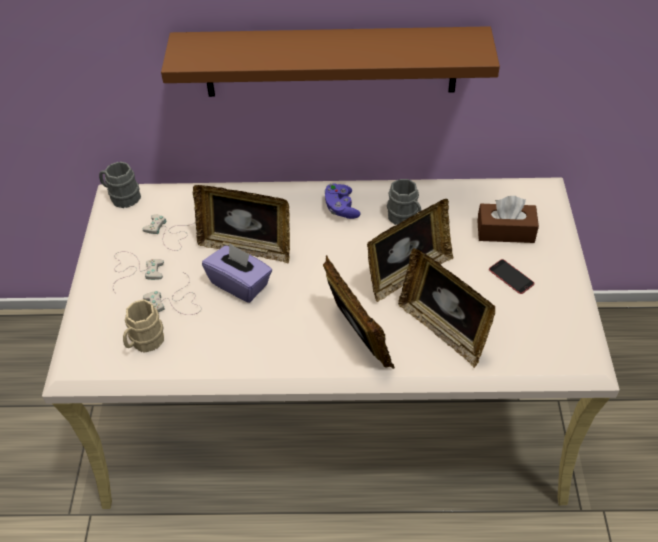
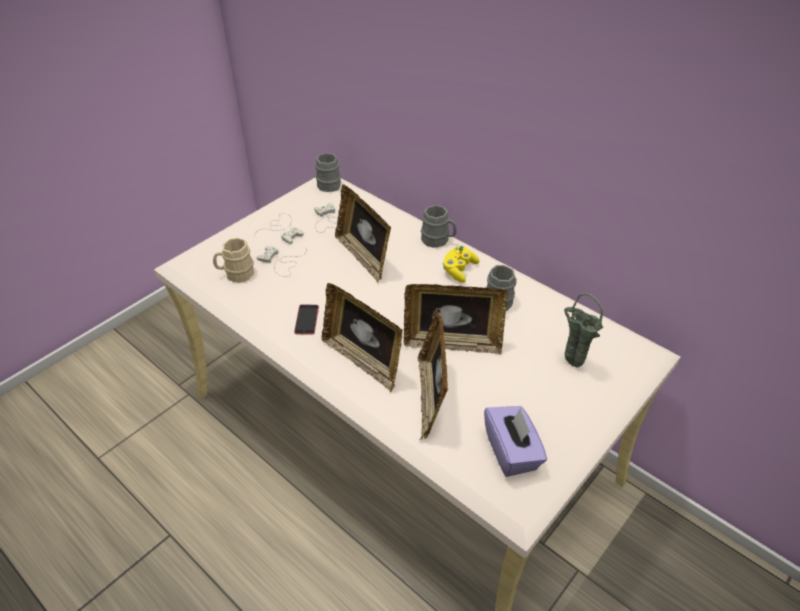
camera: 40 degrees right, 5 degrees down
(240, 284) = (332, 276): purple tissue box -> purple tissue box (511, 452)
(293, 192) = (438, 240): none -> grey mug
(330, 62) = (497, 136): brown shelf -> none
(341, 208) = (459, 270): purple game controller -> yellow game controller
(356, 338) = (363, 360): picture frame -> picture frame turned 120 degrees clockwise
(505, 231) = (570, 363): brown tissue box -> green vase
(511, 277) = (533, 398): phone -> phone (306, 319)

